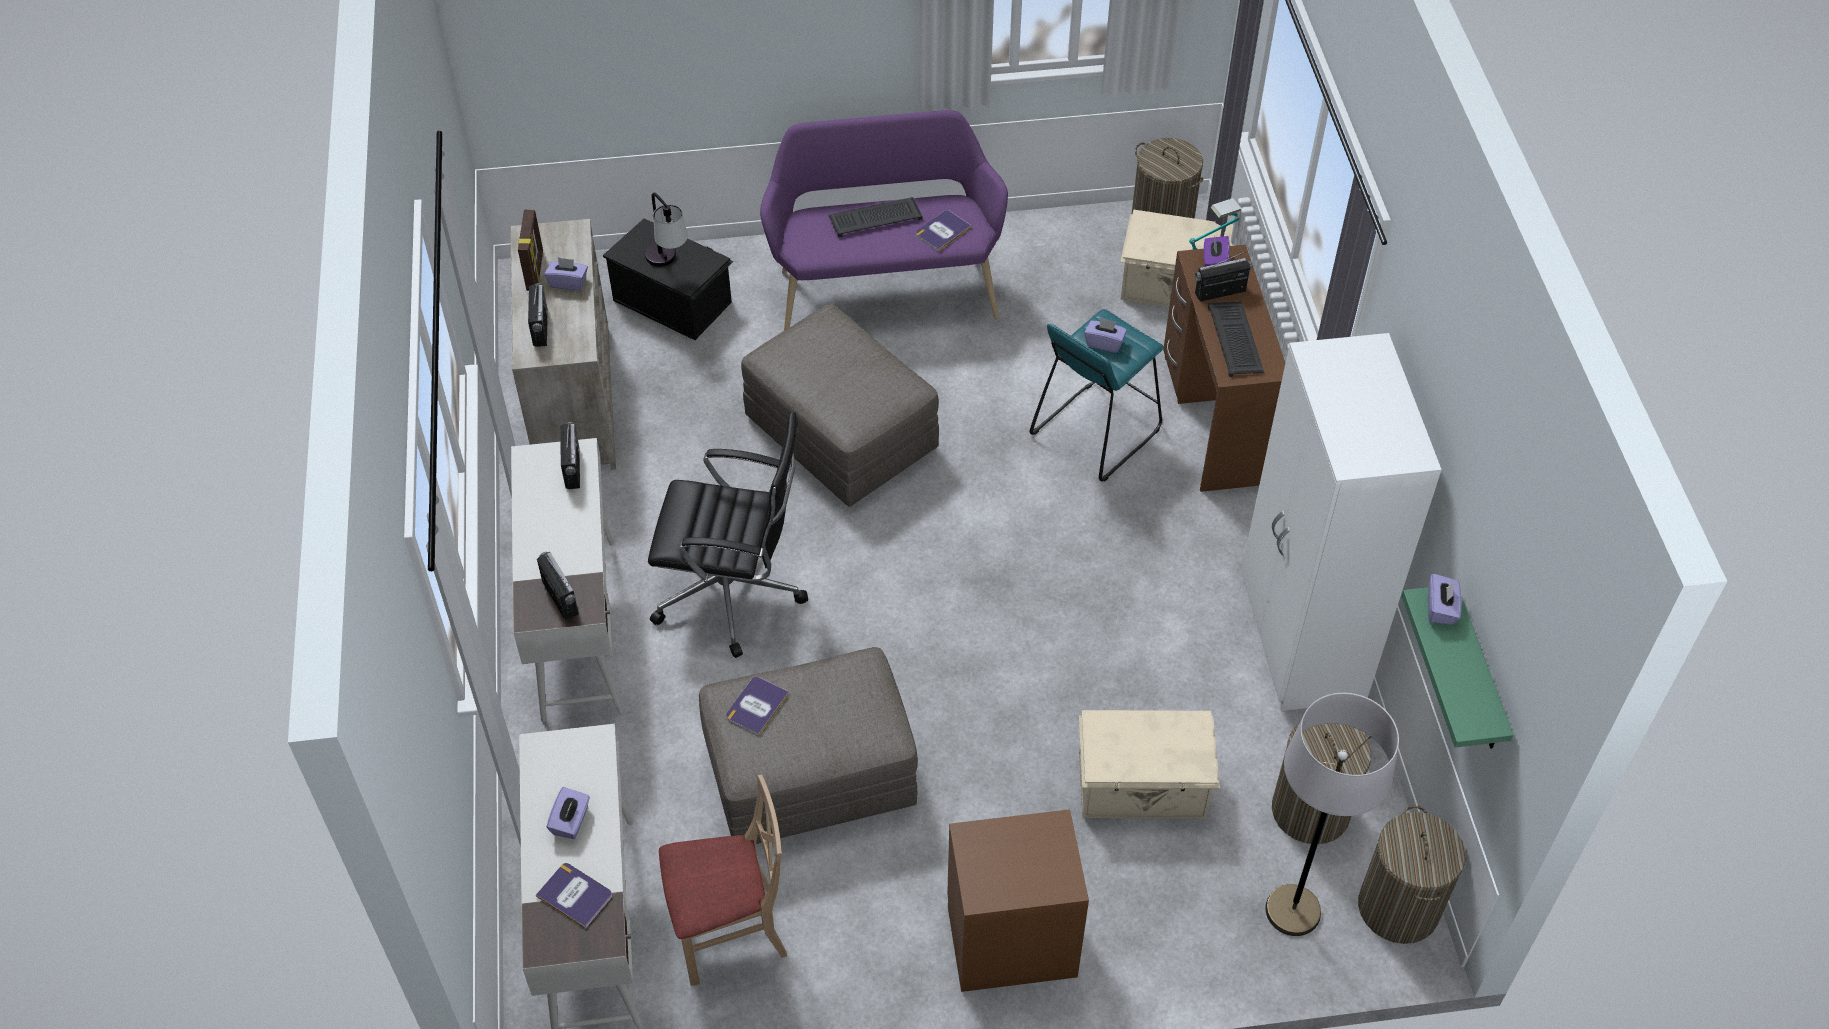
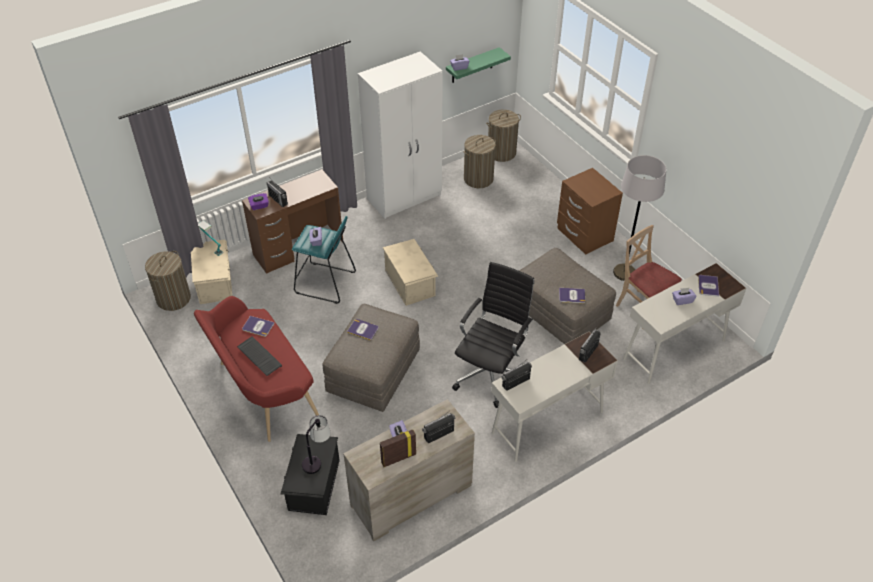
camera: 115 degrees left, 5 degrees down
(733, 593) = (491, 373): black office chair -> black office chair turned 45 degrees clockwise
(867, 367) = (363, 329): none -> book
(884, 289) = (263, 392): purple bench -> red bench
(1143, 787) = (498, 220): beige storage box -> beige storage box (410, 282)
(1236, 340) = (306, 188): keyboard -> none
(1293, 911) = (521, 174): grey floor lamp -> grey floor lamp (624, 273)

